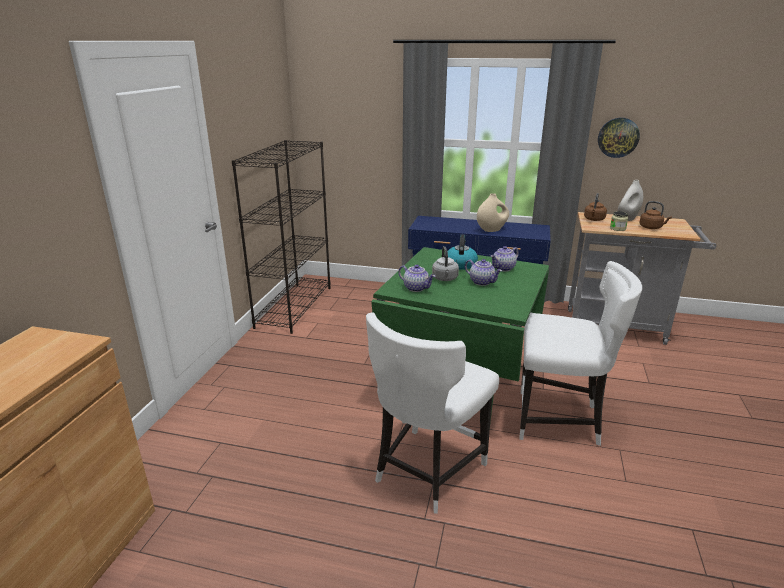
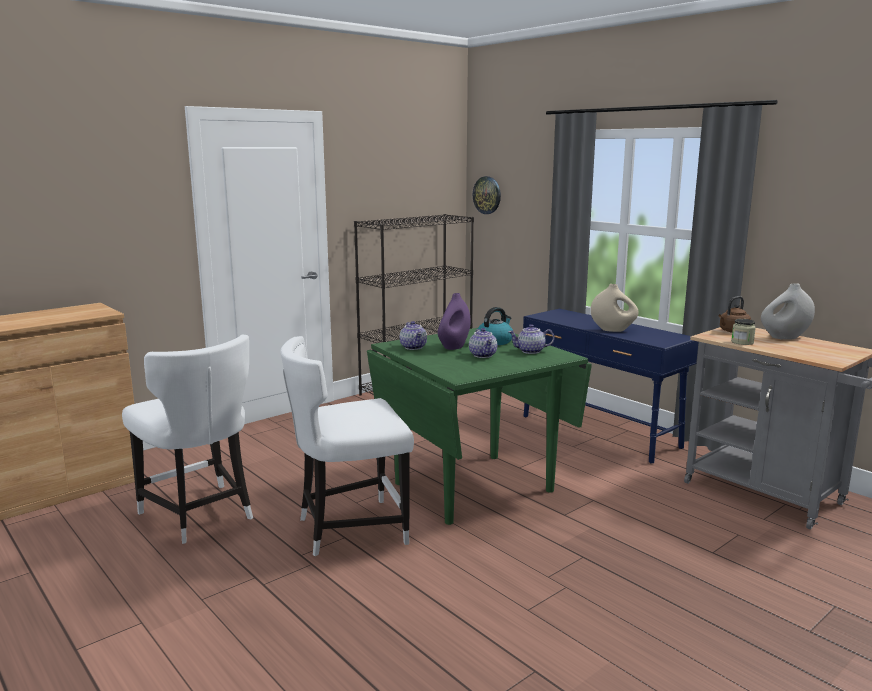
camera: 35 degrees right, 10 degrees down
(445, 279) = (454, 347): grey kettle -> purple vase
(559, 420) = (538, 542): white chair -> white chair (200, 515)
(618, 137) = (796, 228): wall clock -> wall clock (487, 195)
(651, 227) = (796, 349): brown kettle -> none

